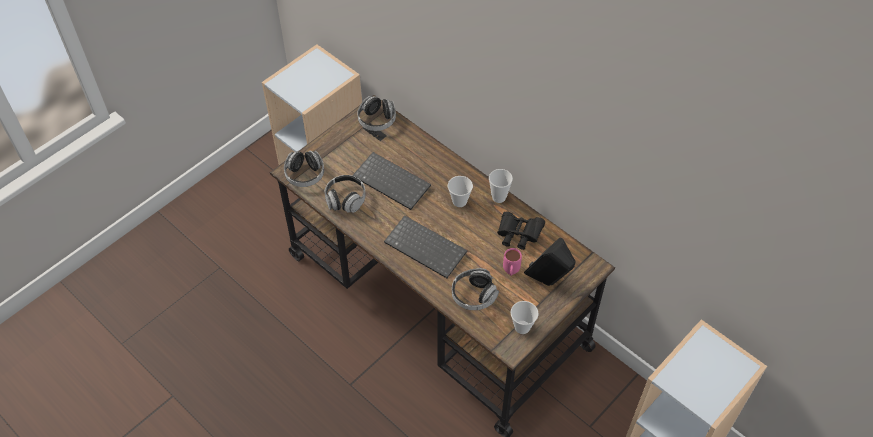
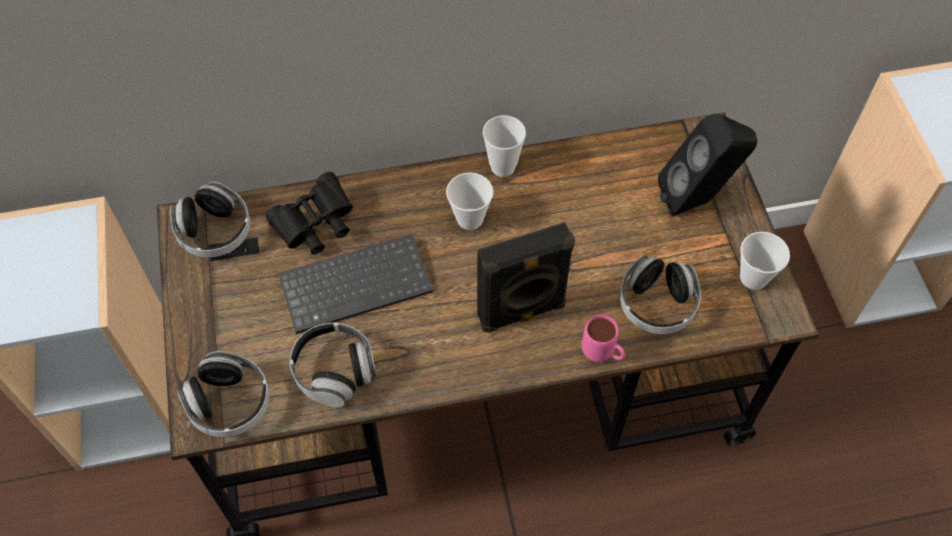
camera: 55 degrees left, 5 degrees up
(427, 247) = (522, 313): keyboard -> black speaker
(510, 272) = (648, 234): pink mug -> pink mug (602, 356)
(518, 235) = (589, 185): black binoculars -> black binoculars (315, 226)

